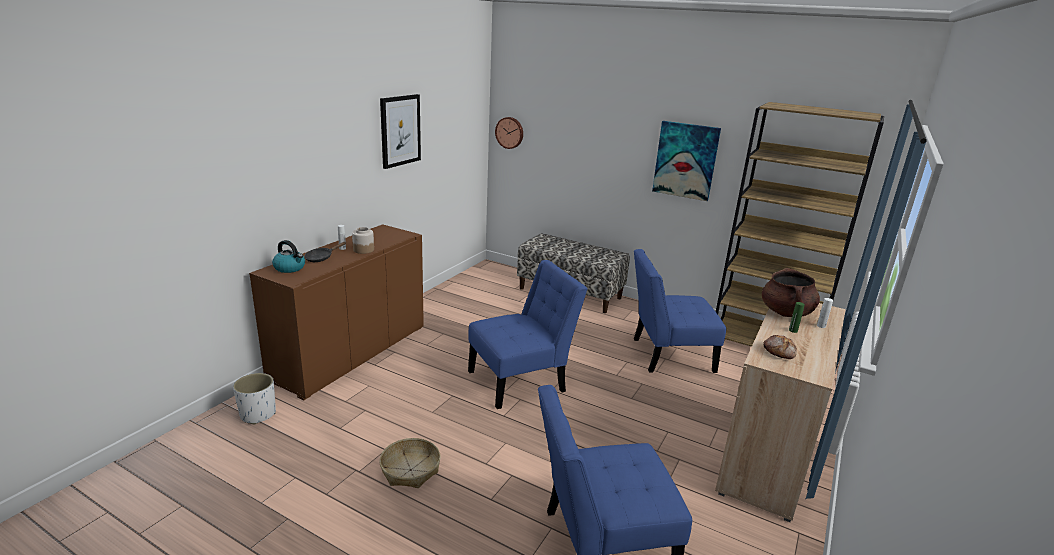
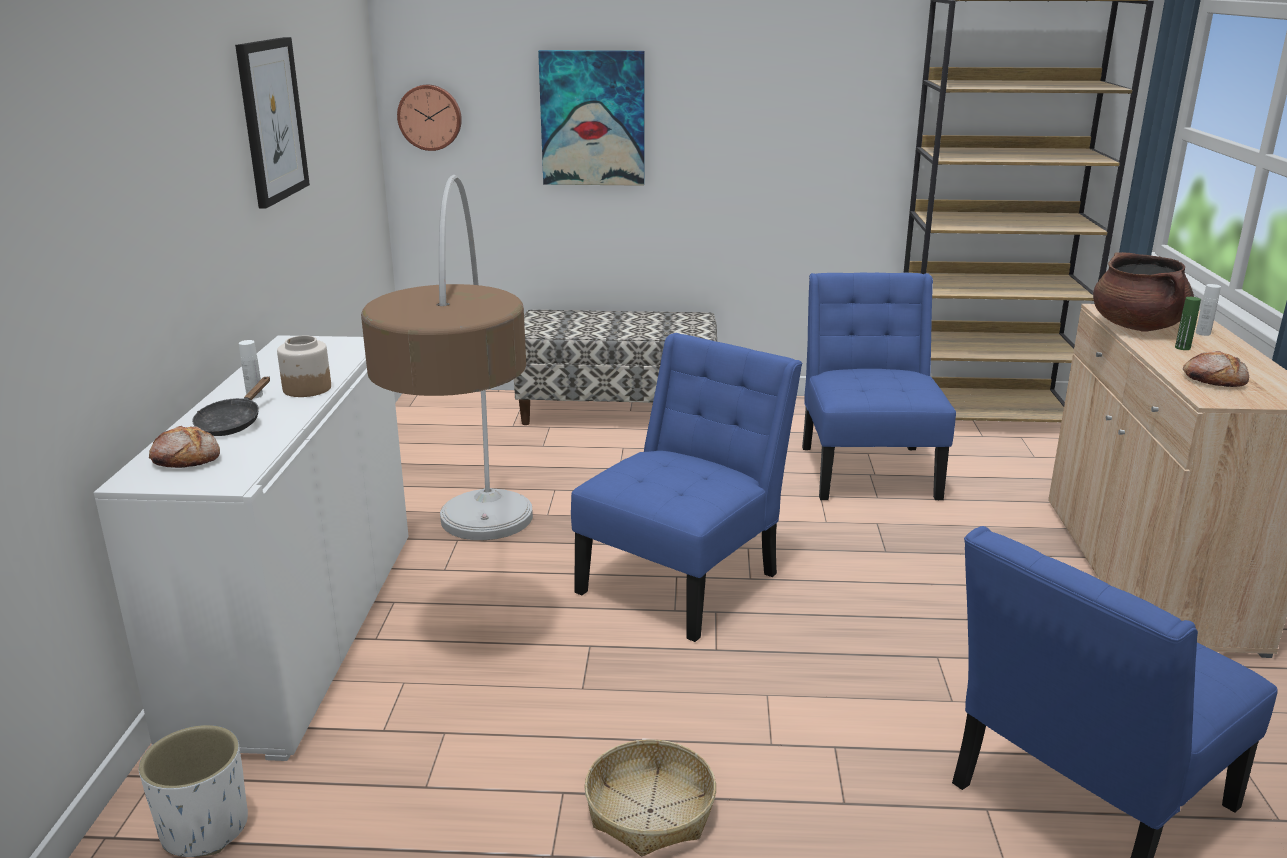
camera: 25 degrees left, 0 degrees up
(290, 268) = (186, 459): kettle -> bread
(351, 353) = (301, 631): brown cabinet -> white cabinet
(432, 355) = (477, 585): none -> floor lamp
(667, 355) = (868, 468): blue chair -> blue chair turned 120 degrees clockwise
(685, 160) = (798, 121): picture -> picture (593, 118)

